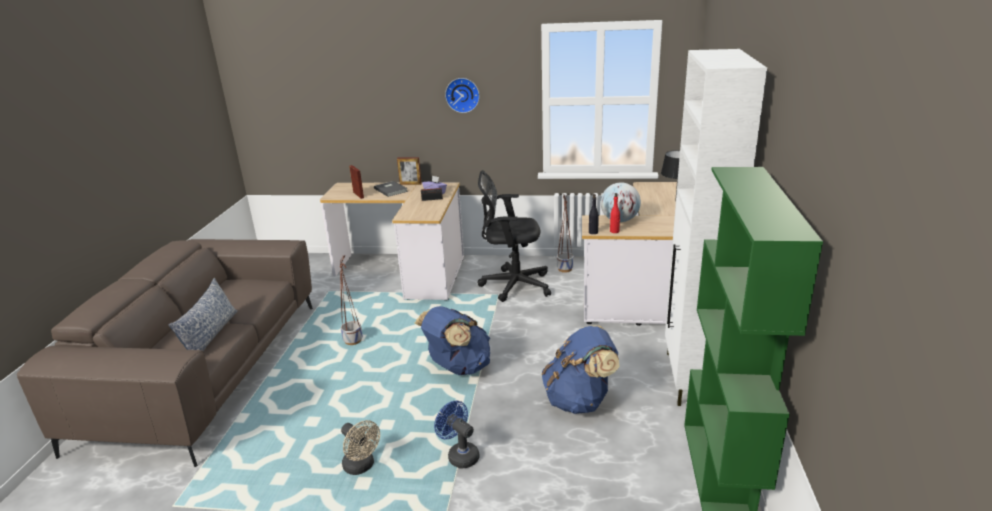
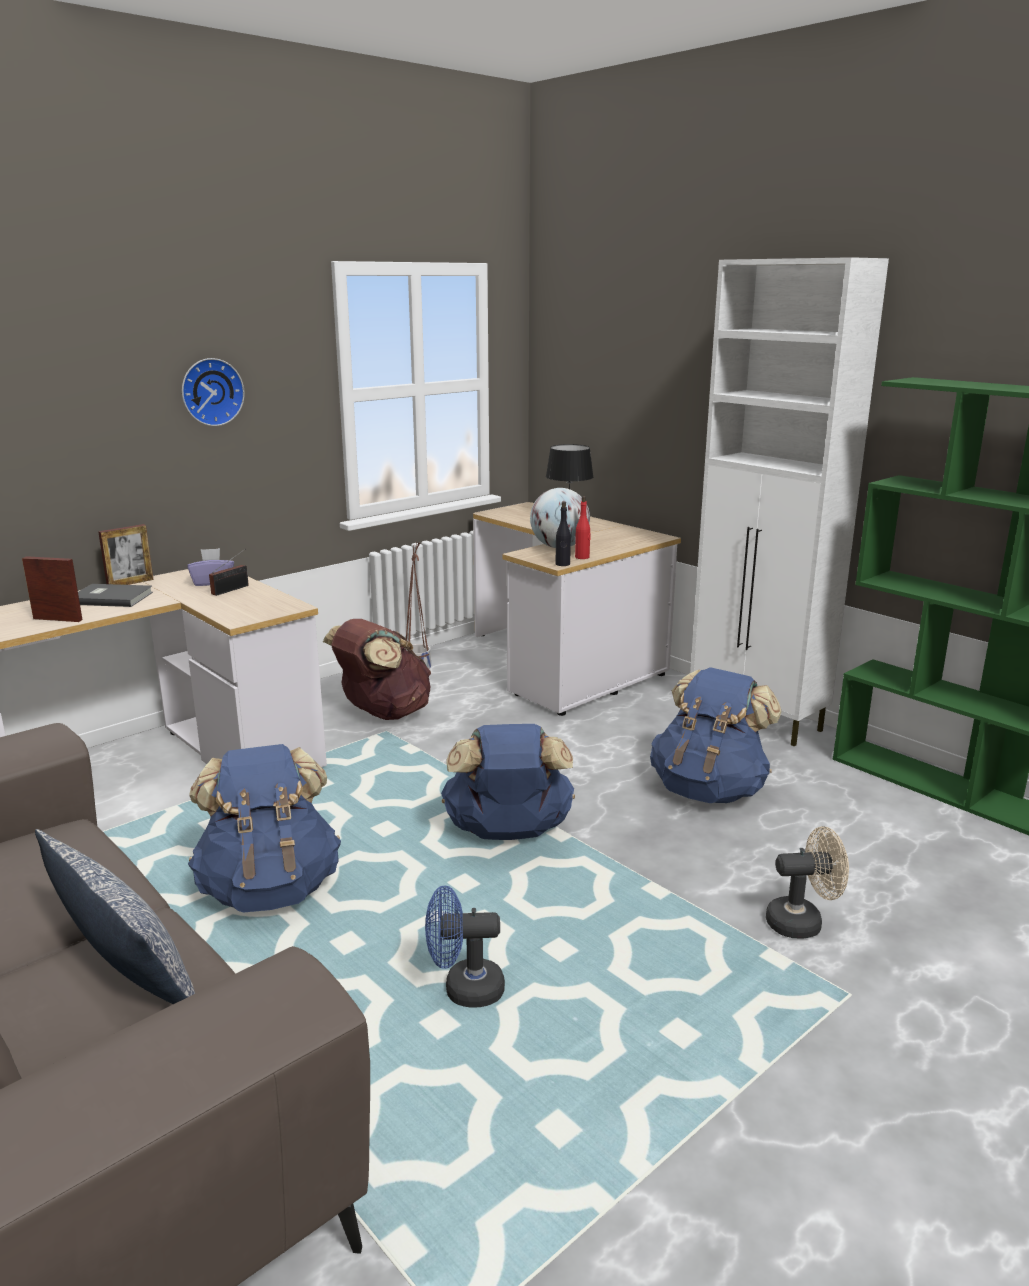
camera: 50 degrees left, 5 degrees down
(353, 341) = (270, 888): planter -> blue backpack
(362, 467) = (634, 1019): beige fan -> beige fan (802, 922)
(460, 455) = (713, 918): blue fan -> blue fan (464, 989)
(512, 285) = (383, 713): black office chair -> brown backpack

